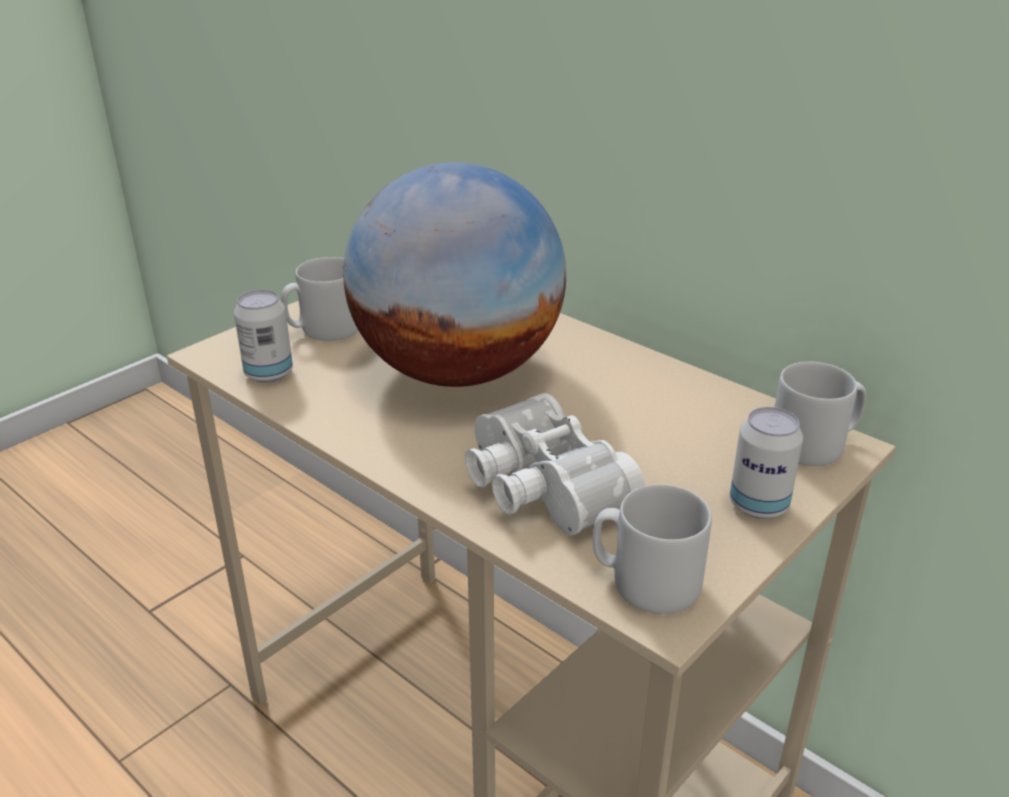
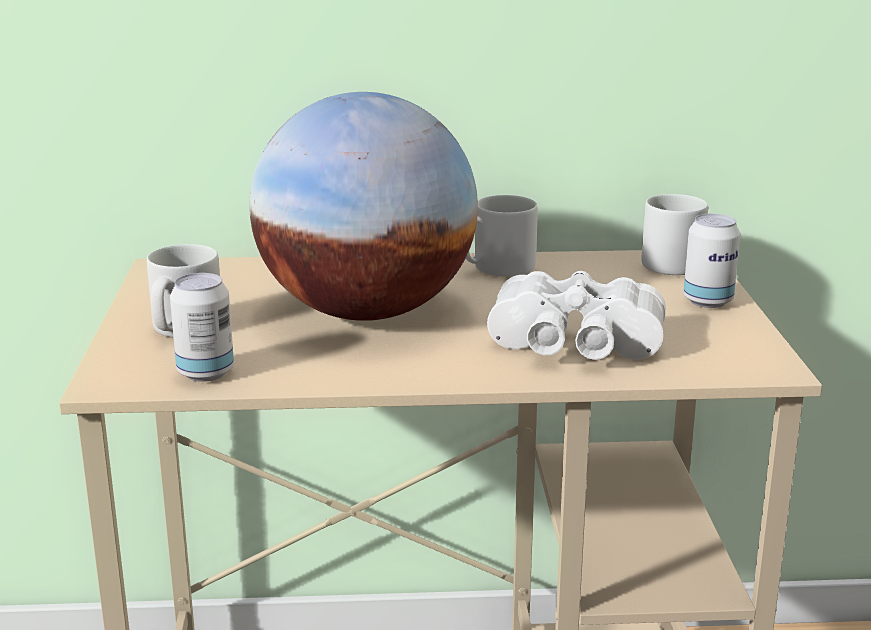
camera: 45 degrees left, 10 degrees down
(645, 582) = (730, 359): grey mug -> grey mug (497, 268)

